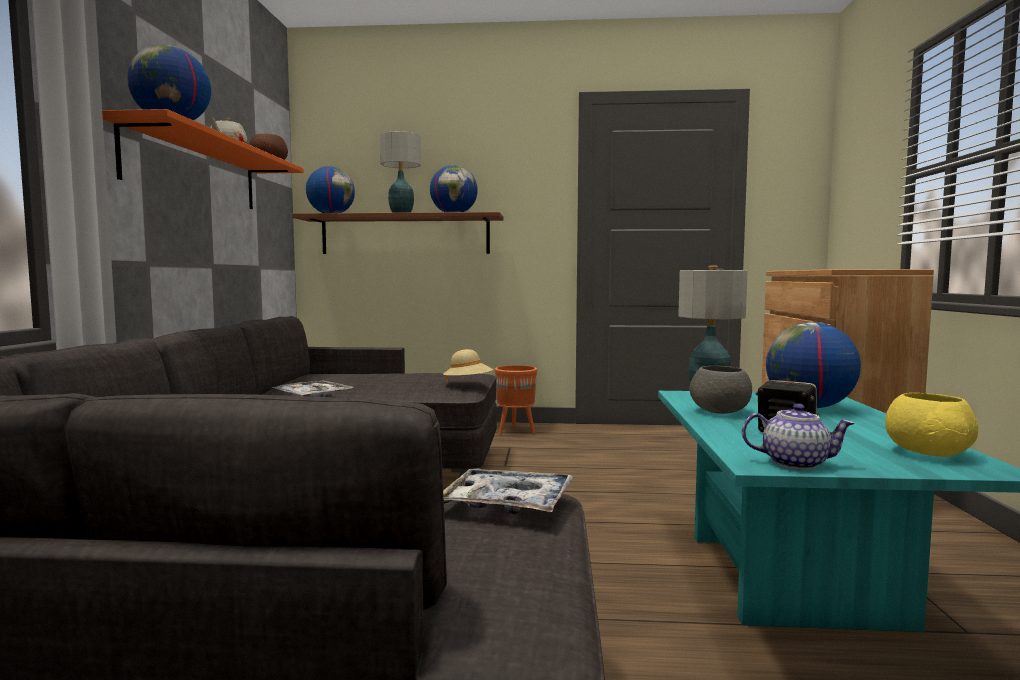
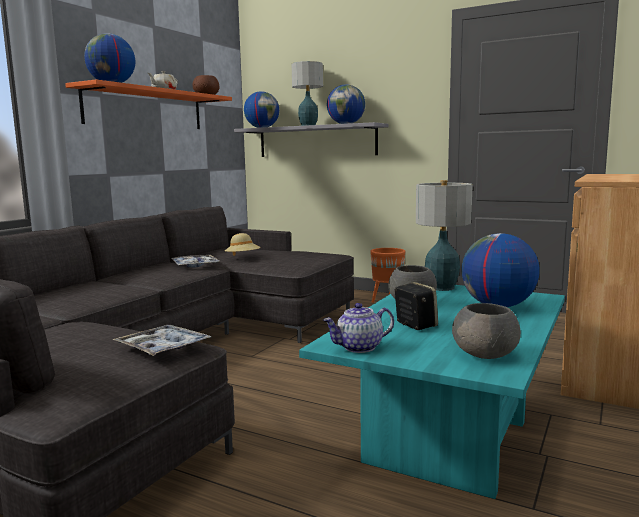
camera: 25 degrees right, 5 degrees up
(405, 235) = (316, 141): brown shelf -> grey shelf
(468, 384) = (308, 263): beige hat -> beige hat (243, 258)
(795, 463) = (359, 347): teapot -> teapot turned 120 degrees clockwise
(928, 453) = (486, 354): yellow bowl -> grey bowl

